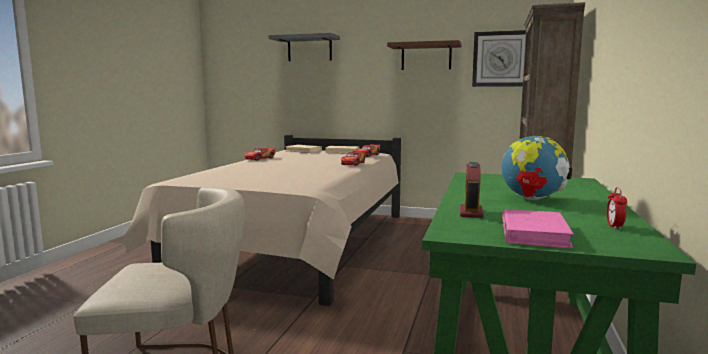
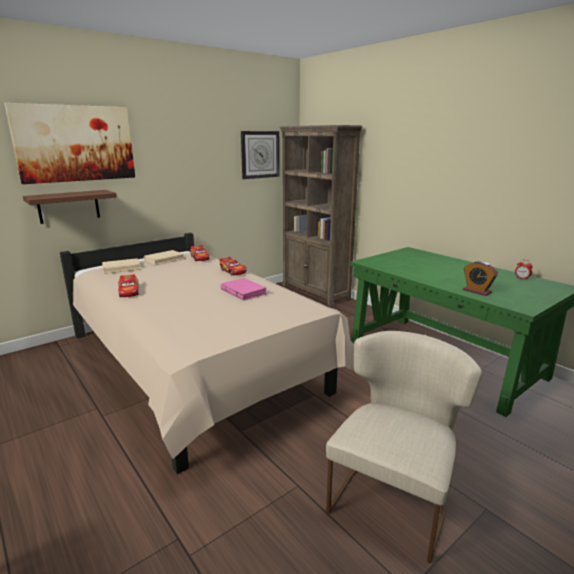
camera: 55 degrees left, 10 degrees up
(309, 49) = (75, 143): grey shelf -> picture
(426, 57) = (204, 153): brown shelf -> brown shelf (69, 206)
(532, 199) = (452, 272): globe -> none
(534, 233) = (528, 294): pink book -> pink book (243, 291)

